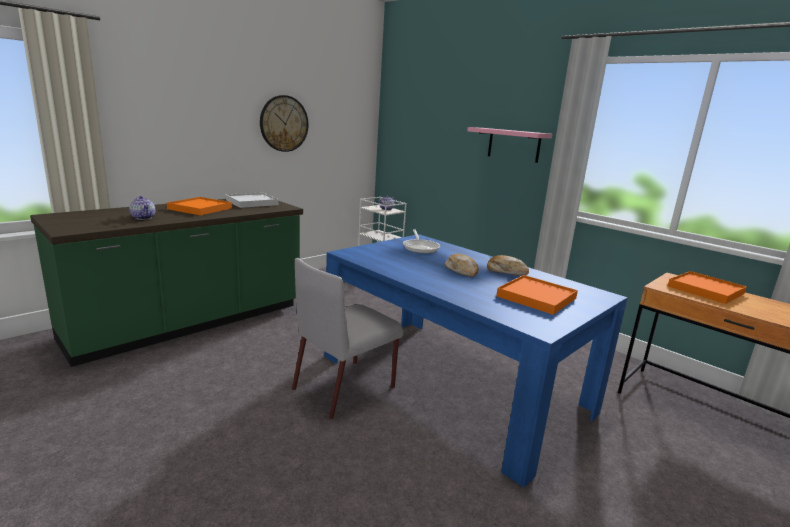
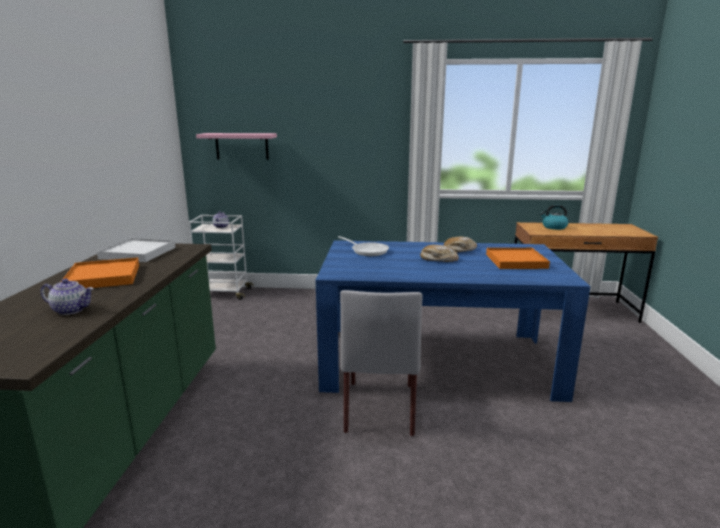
camera: 40 degrees left, 0 degrees up
(284, 123) = (108, 145): wall clock -> none
(513, 145) = (363, 140): pink shelf -> pink shelf (242, 146)
(705, 290) = (554, 227): orange tray -> kettle

